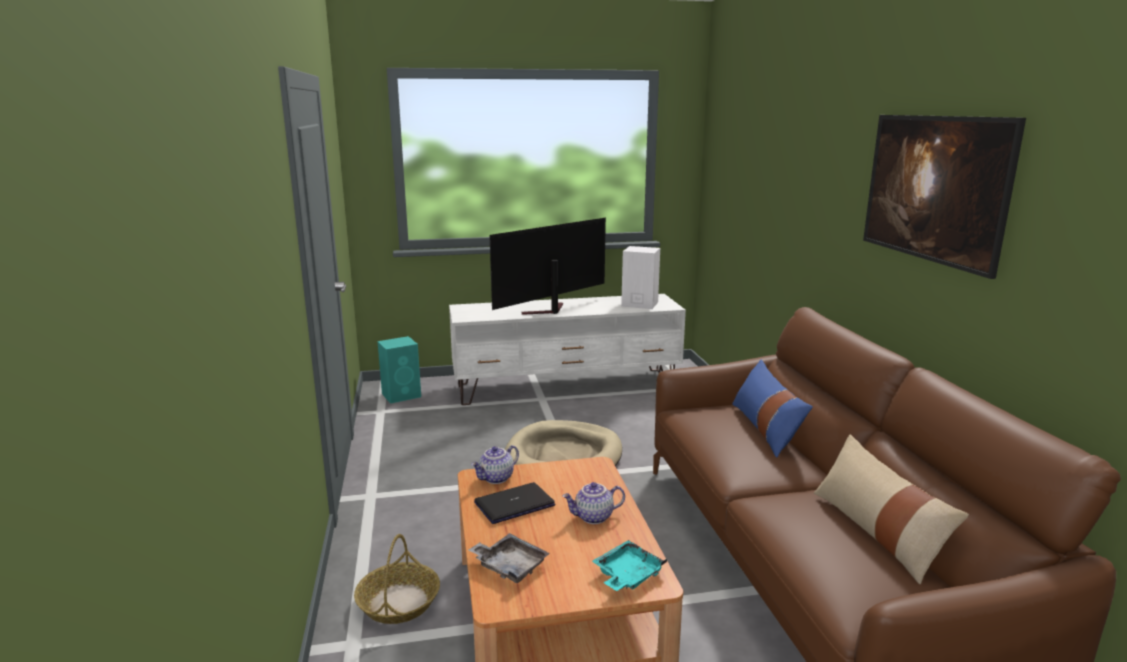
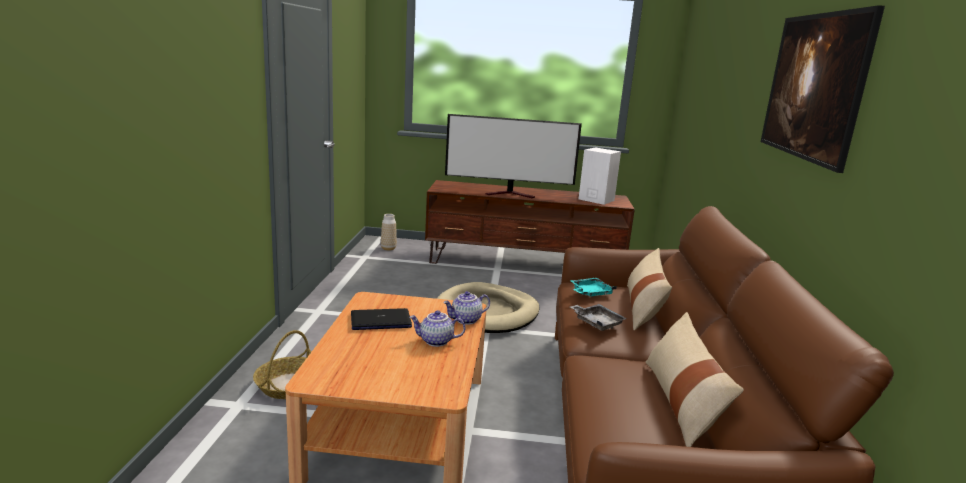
camera: 15 degrees right, 0 degrees up
(402, 395) = (388, 248): turquoise speaker -> vase
(496, 478) = (382, 301): teapot -> teapot (466, 320)
(510, 566) = (341, 359): grey tray -> grey tray (597, 322)
(547, 311) = (511, 194): television -> television turned 150 degrees counterclockwise
(566, 386) = (524, 263): white tv stand -> brown tv stand
(627, 575) = (428, 385): turquoise tray -> turquoise tray (590, 293)
(766, 428) = (643, 308): blue pillow -> beige pillow

